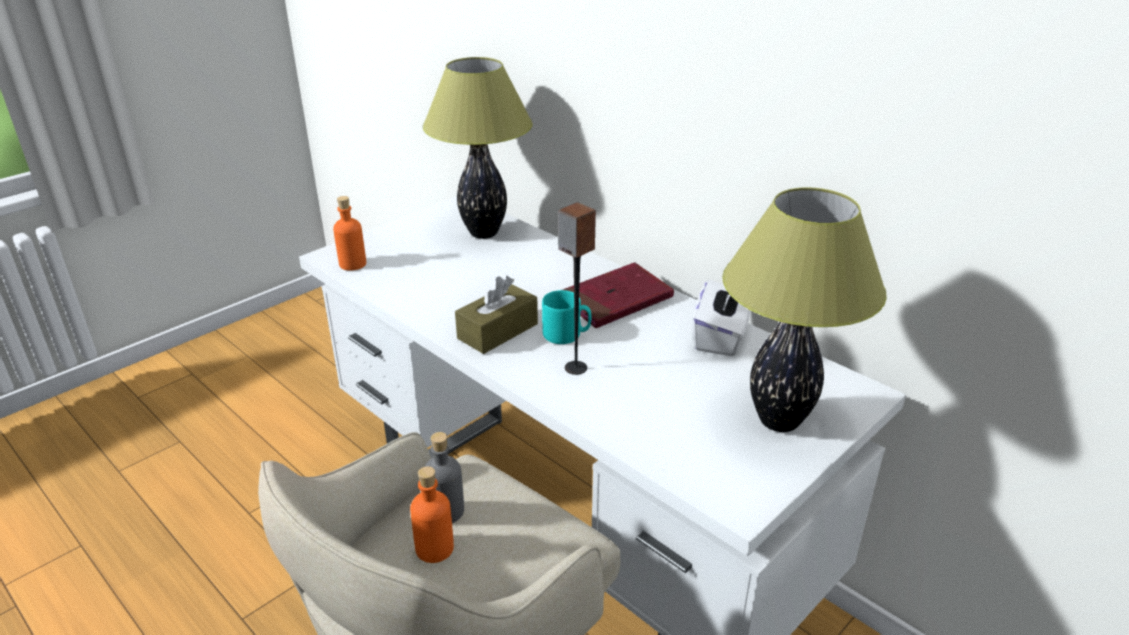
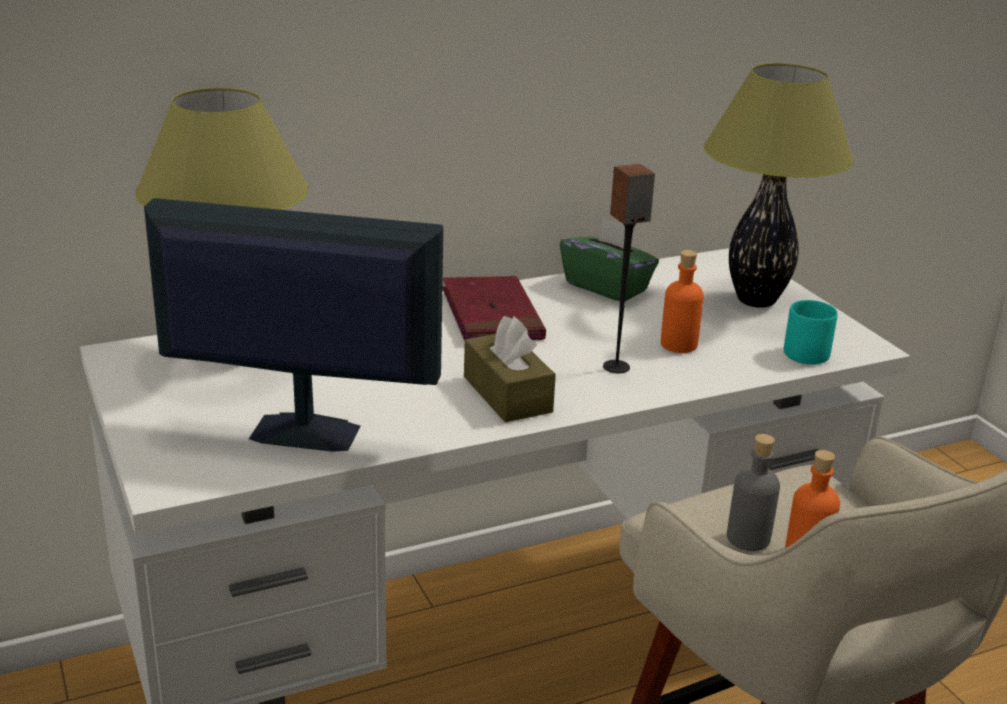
camera: 70 degrees left, 5 degrees down
(352, 264) = (219, 468): orange bottle -> orange bottle (678, 344)
(404, 276) = (302, 432): none -> monitor
(566, 335) = (545, 357): turquoise mug -> turquoise mug (808, 352)
(720, 337) = (607, 287): white tissue box -> green tissue box

